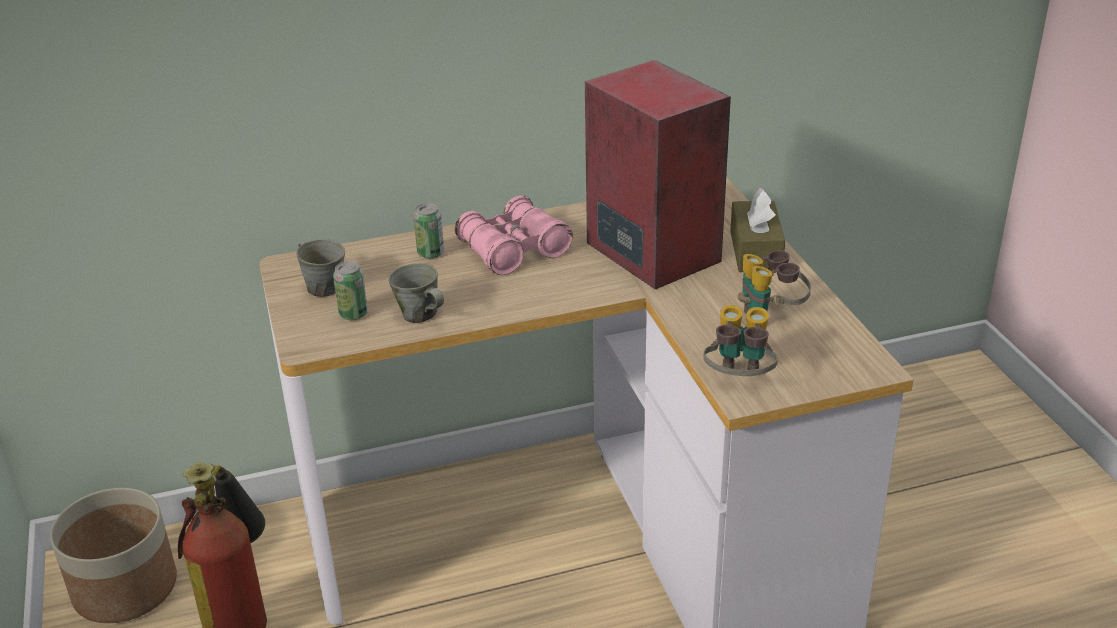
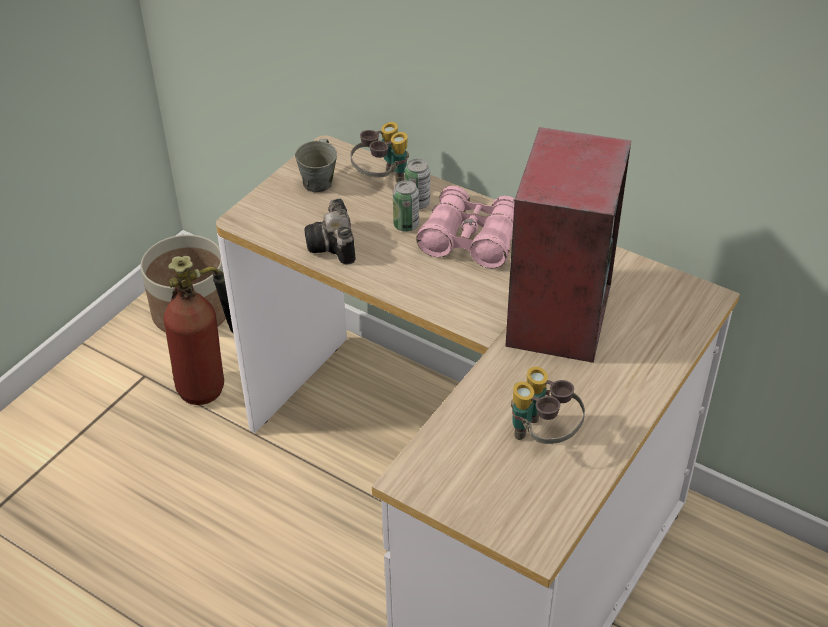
camera: 50 degrees right, 10 degrees up
(353, 314) = (302, 216): can -> can (406, 225)
(420, 315) = (334, 247): grey mug -> camera
(739, 382) = (427, 465): binoculars -> binoculars (382, 181)
(755, 251) = (636, 374): brown tissue box -> none

